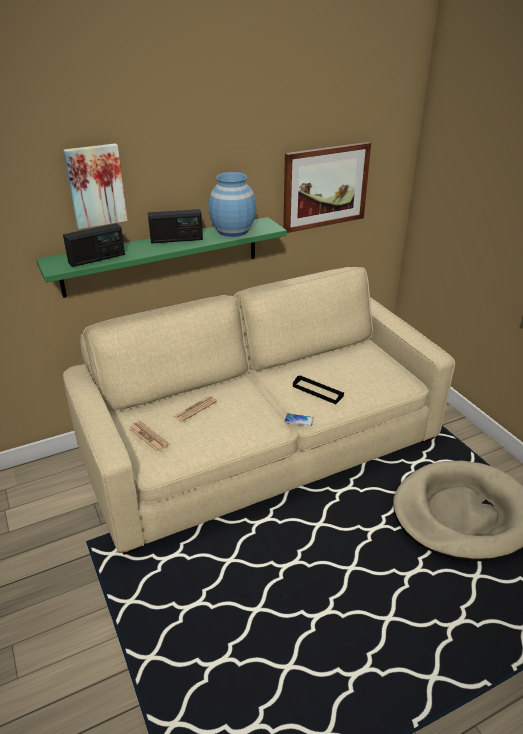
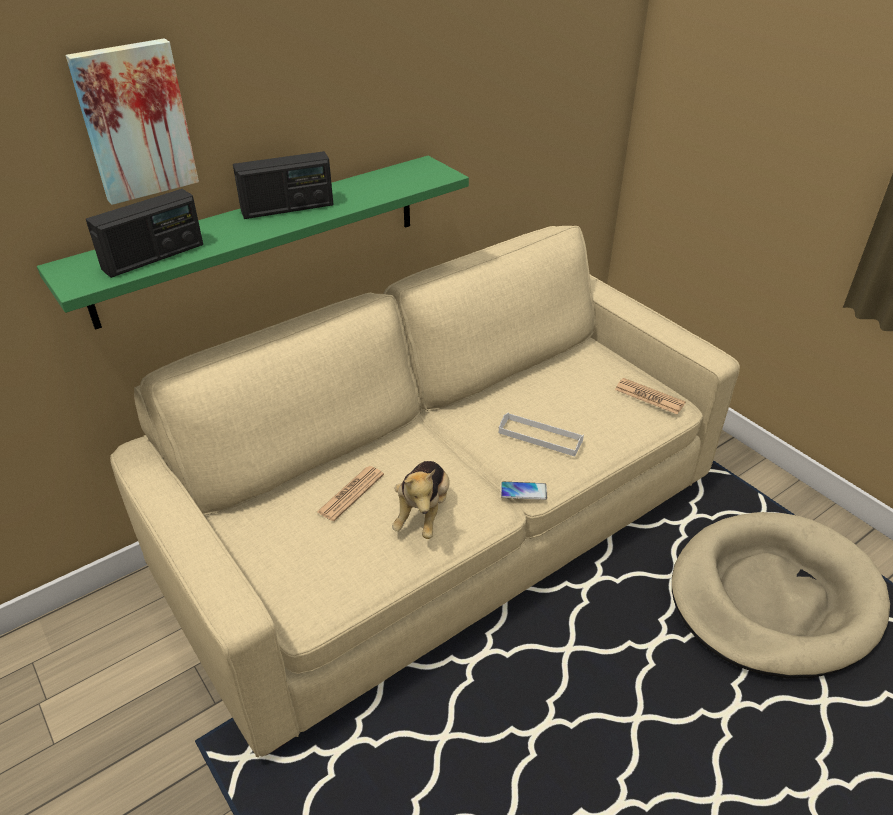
camera: 10 degrees left, 5 degrees up
(148, 436) = (283, 555): newspaper -> newspaper (649, 397)
(233, 230) = (379, 184): blue vase -> none
(234, 424) = (423, 512): none -> plush toy
(317, 391) = (540, 437): black tray -> white tray
(325, 186) = (513, 98): picture -> none

